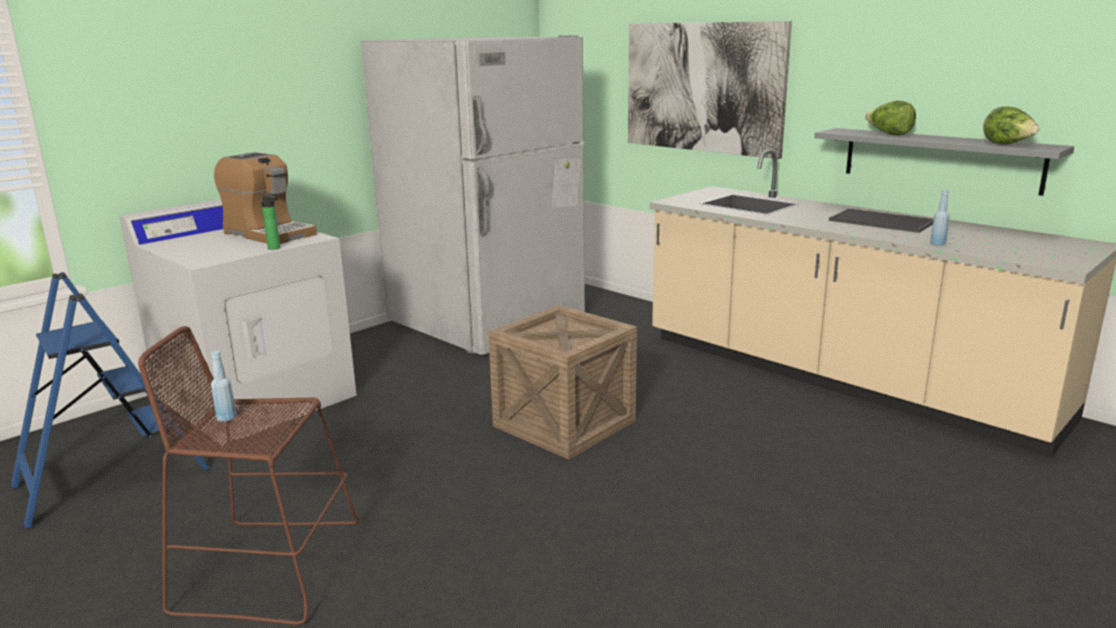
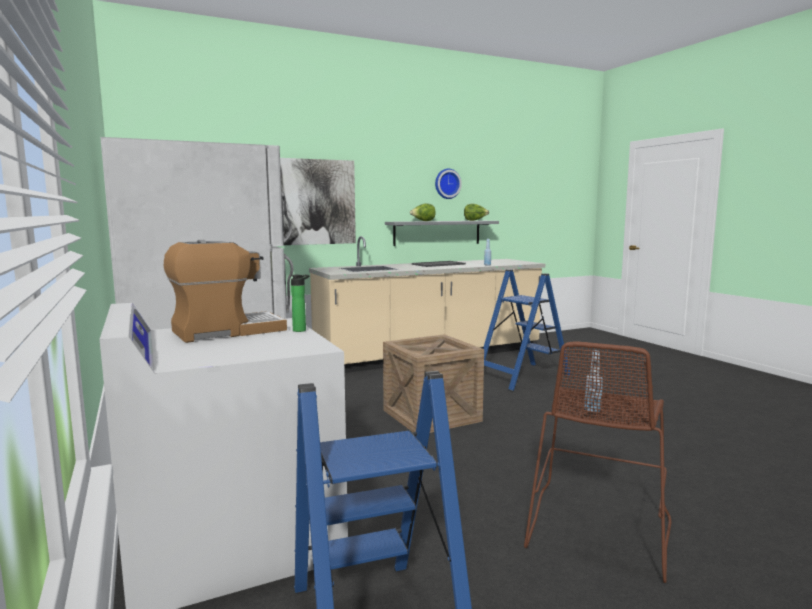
camera: 70 degrees left, 10 degrees down
(817, 466) = (522, 377): none -> blue step ladder
(977, 60) = (447, 184): none -> wall clock

